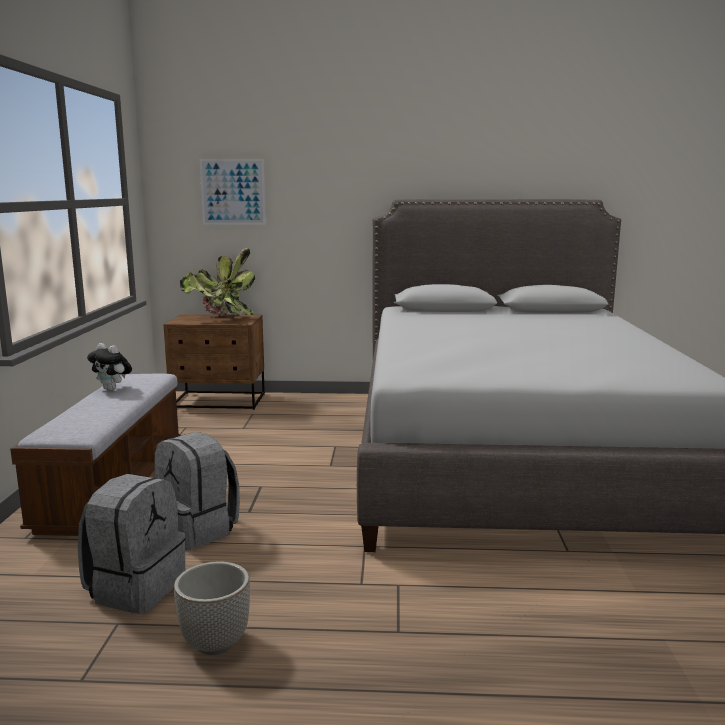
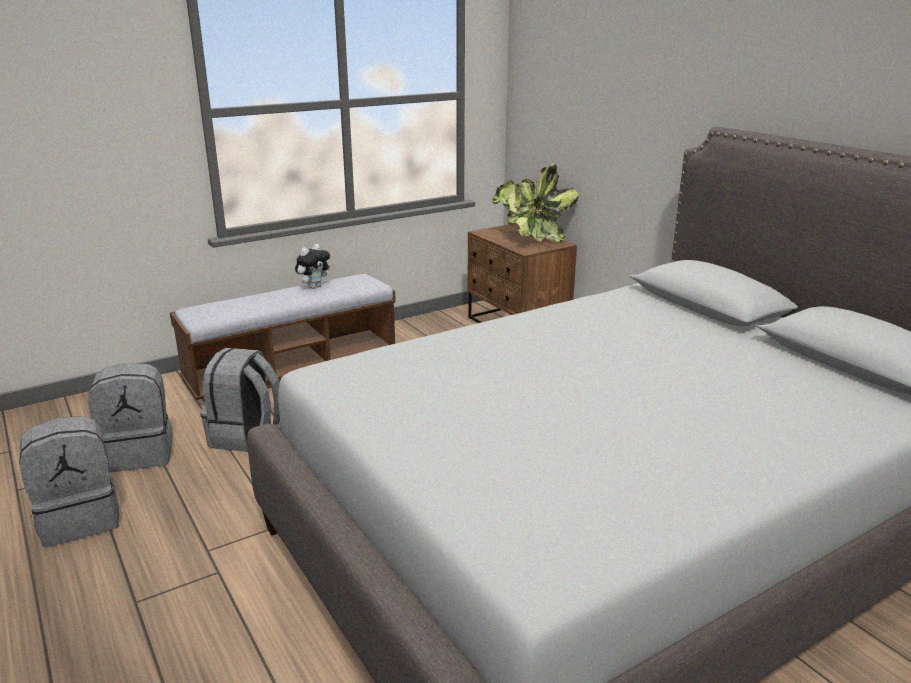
camera: 55 degrees right, 10 degrees up
(112, 389) = (314, 286): plush toy -> plush toy turned 135 degrees counterclockwise
(215, 642) = (80, 519): planter -> grey backpack
(233, 192) = (571, 91): picture -> none

